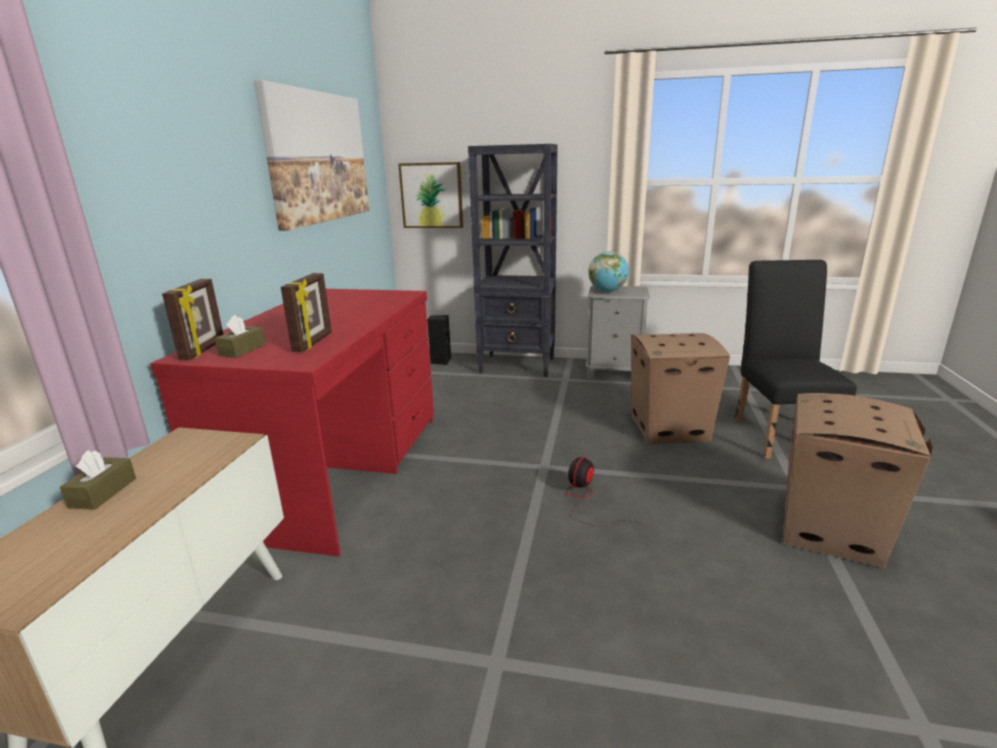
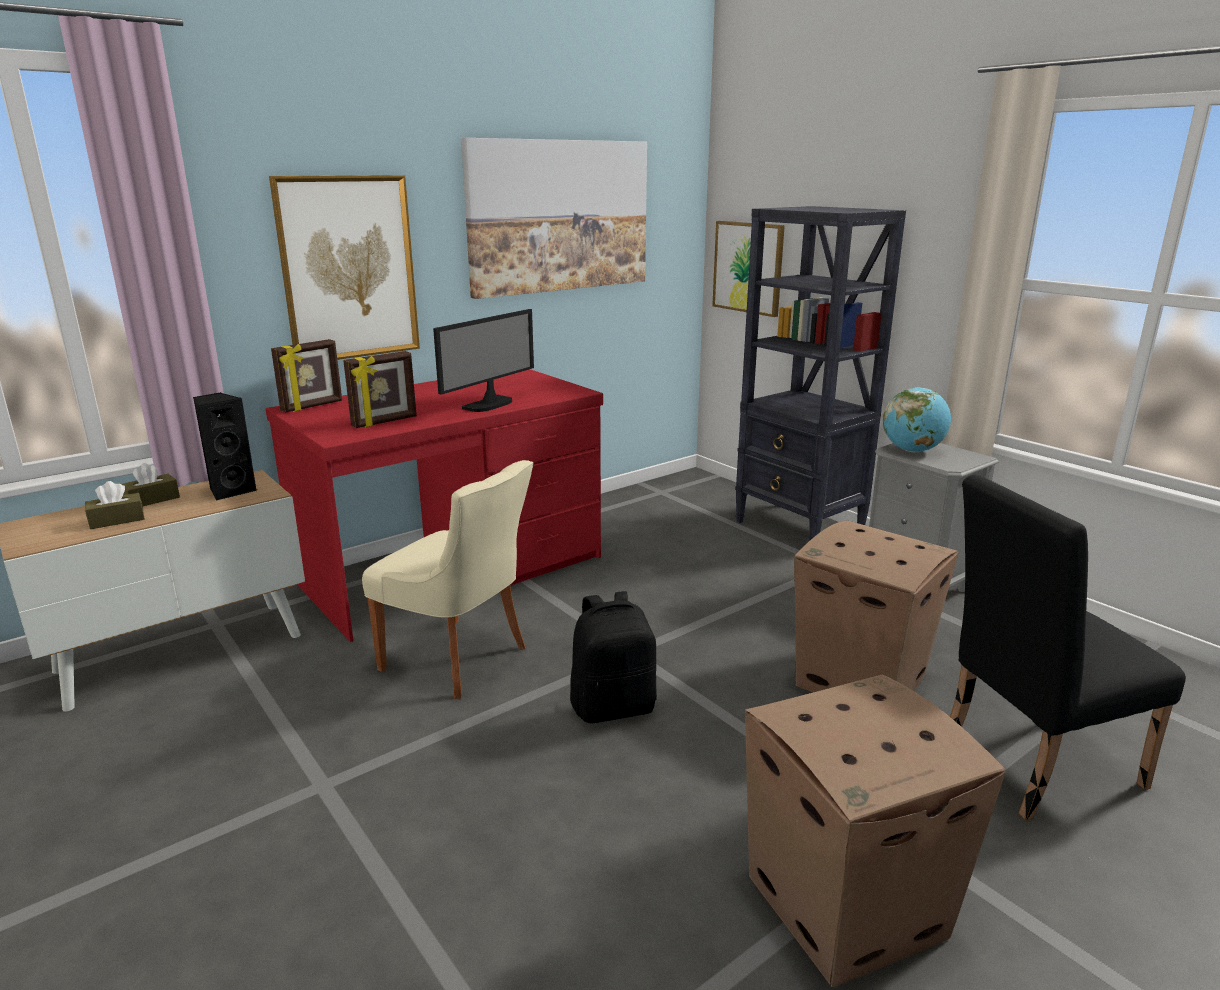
camera: 40 degrees right, 0 degrees up
(193, 206) = (348, 268): none -> picture
(242, 350) = (331, 414): brown tissue box -> brown tissue box (117, 520)
(367, 313) = (490, 405): none -> monitor
(440, 361) = (716, 493): black speaker -> black speaker (231, 491)
(446, 524) = (459, 659): none -> beige chair
(586, 500) = (613, 706): fan -> black backpack
(780, 433) = (1028, 765): black chair -> black chair turned 150 degrees counterclockwise

